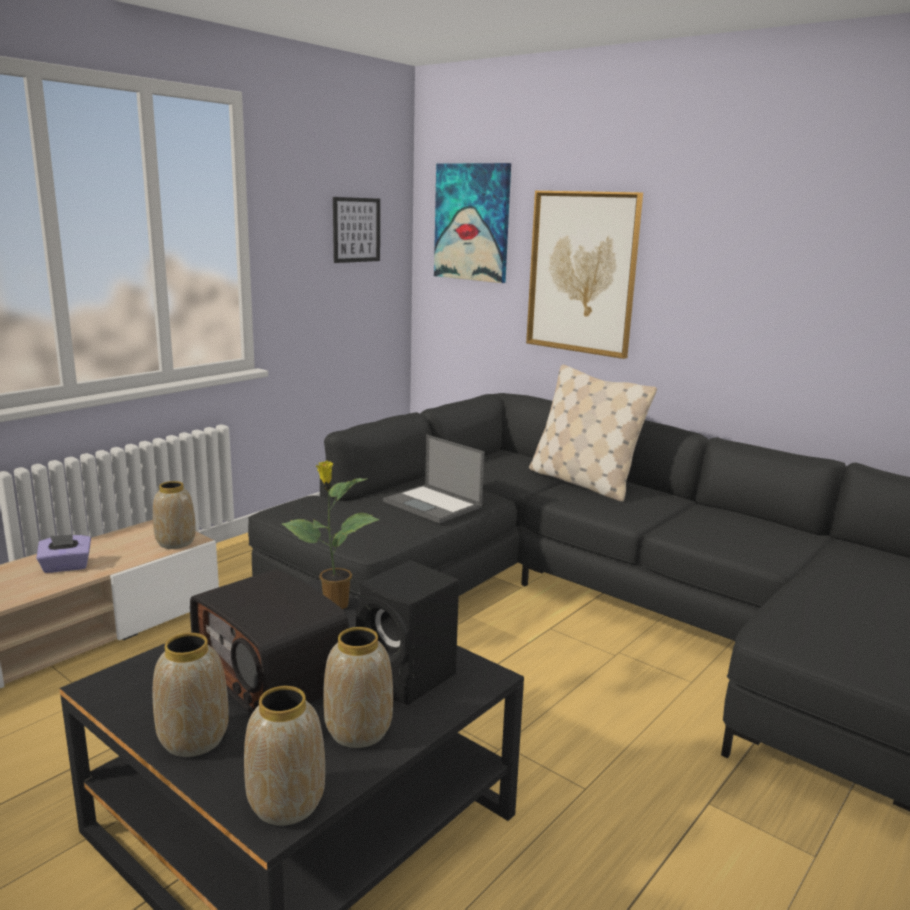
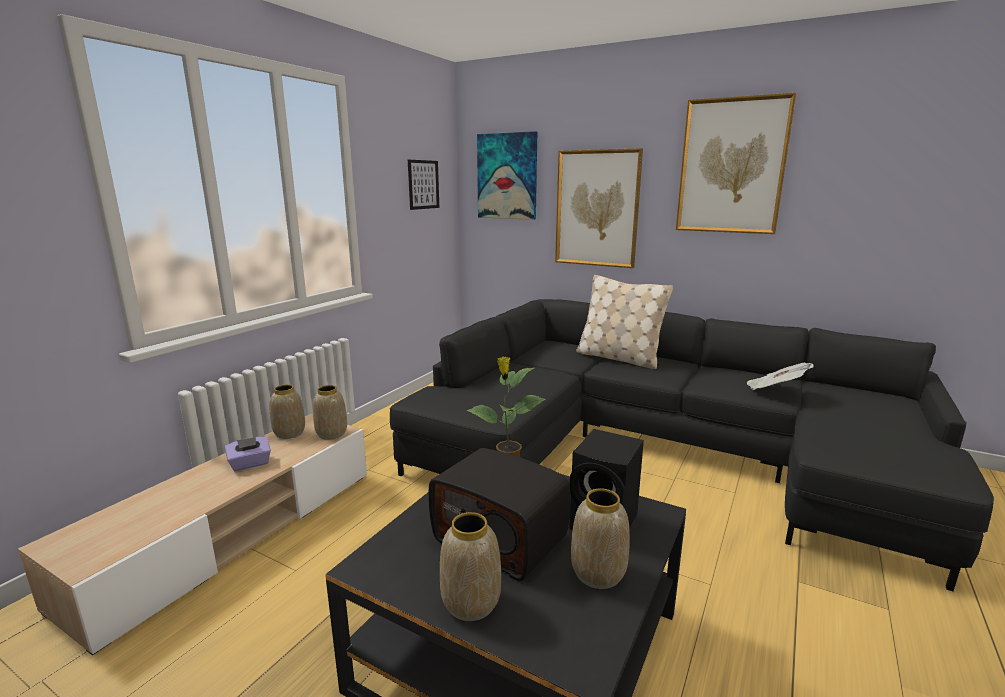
camera: 10 degrees left, 0 degrees up
(287, 804) = (586, 649): vase -> vase (290, 433)
(433, 504) = (527, 384): laptop -> none
(758, 223) = (732, 166): none -> picture
(771, 545) = (775, 390): none -> newspaper

